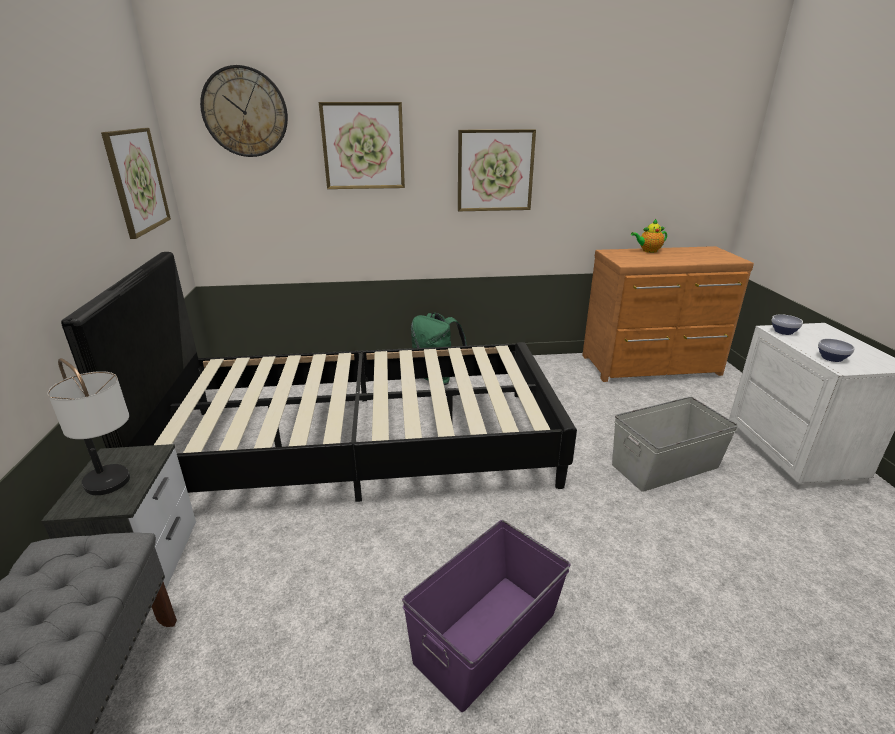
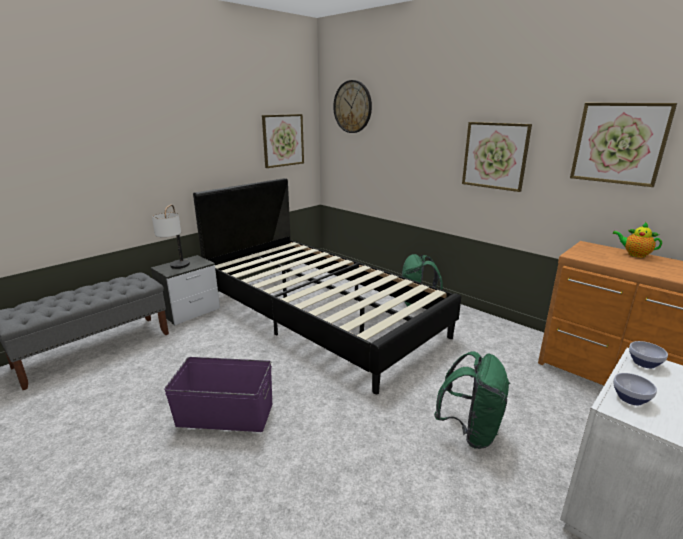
camera: 50 degrees right, 5 degrees down
(363, 146) = (408, 130): picture -> picture (619, 143)
(664, 465) = (470, 431): grey storage box -> green backpack

